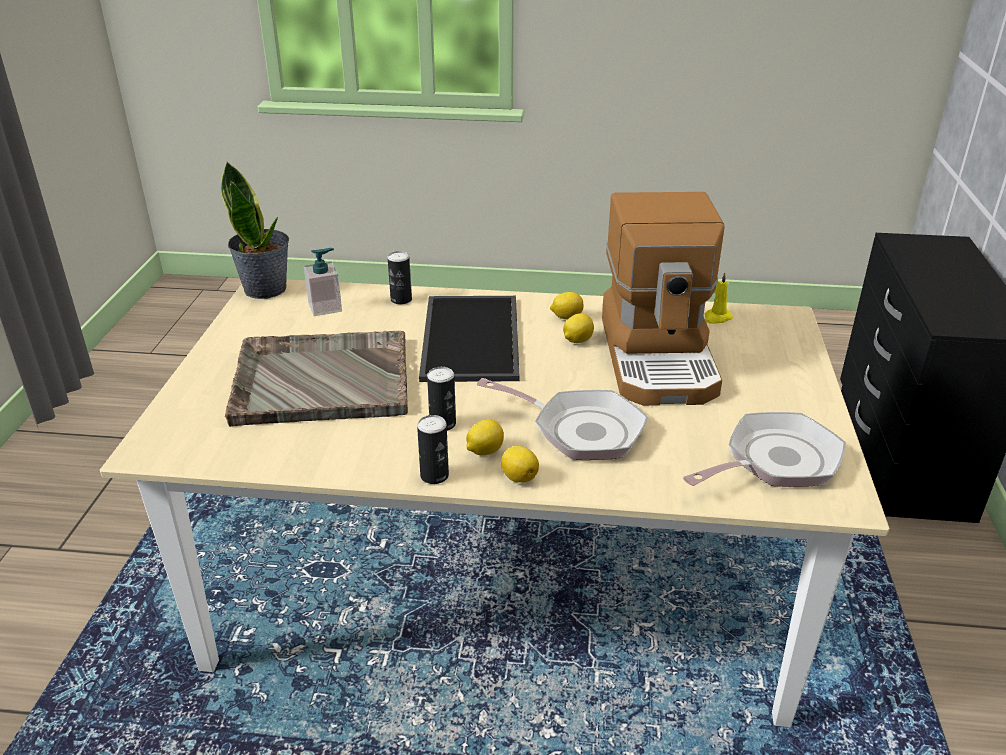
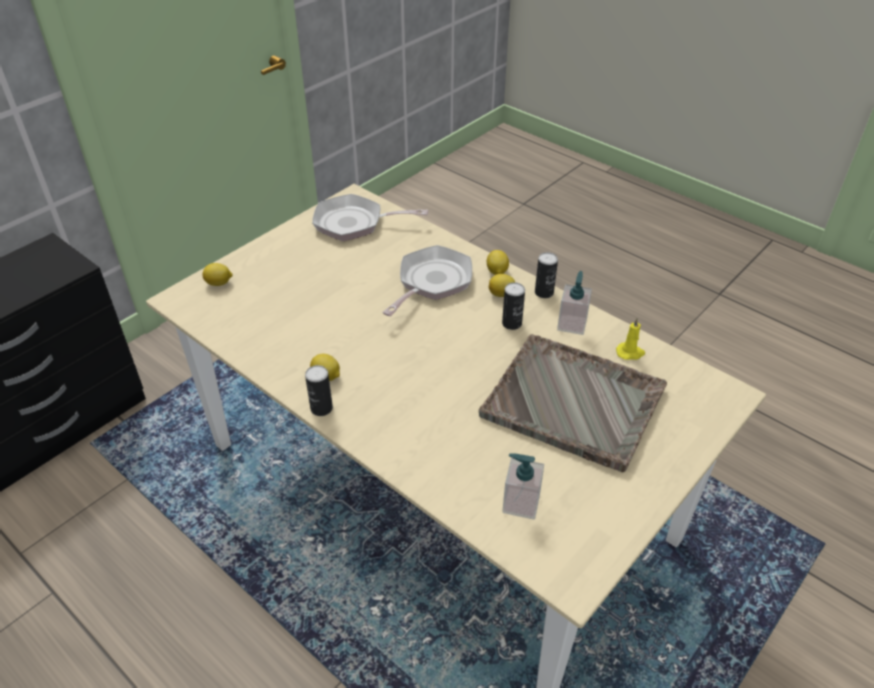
camera: 145 degrees left, 10 degrees up
(266, 288) = (568, 577): potted plant -> none
(371, 452) = (572, 324): none -> soap dispenser
(401, 299) = (440, 476): can -> can (321, 408)
(468, 337) = (425, 394): tray -> none
(577, 340) = (349, 349): lemon -> lemon (219, 283)
(580, 430) = (432, 282): frying pan -> frying pan turned 60 degrees clockwise
(660, 357) = (314, 308): coffee machine -> none
(717, 318) = (224, 321): yellow candle -> yellow candle (630, 353)

